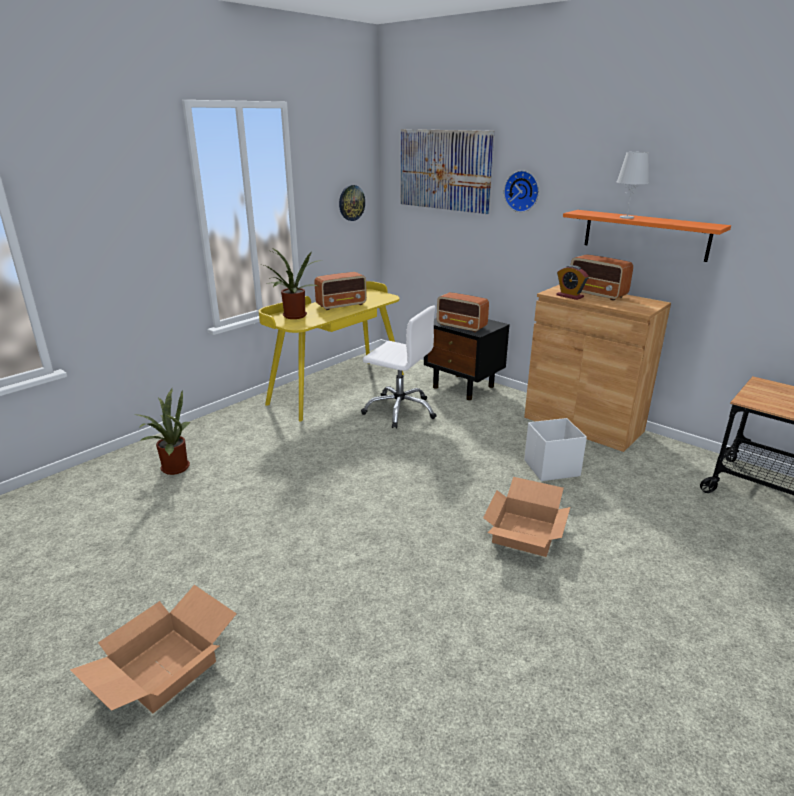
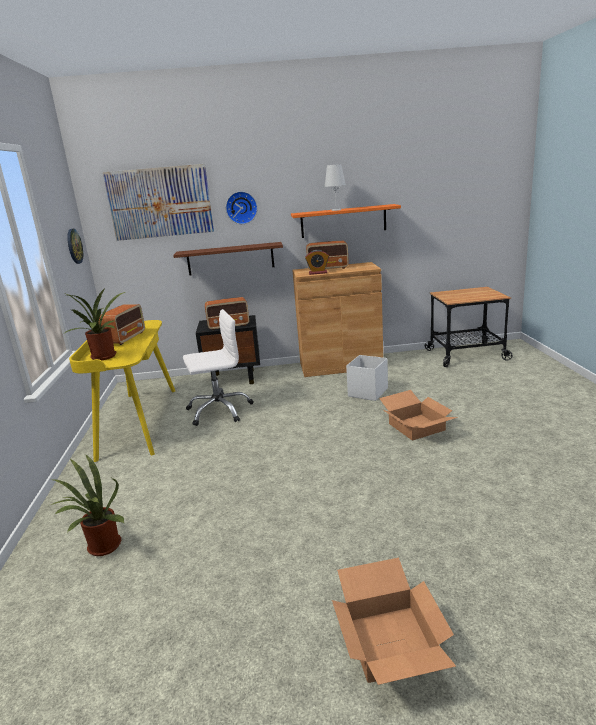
camera: 45 degrees left, 5 degrees down
(499, 250) = (230, 259): none -> brown shelf

